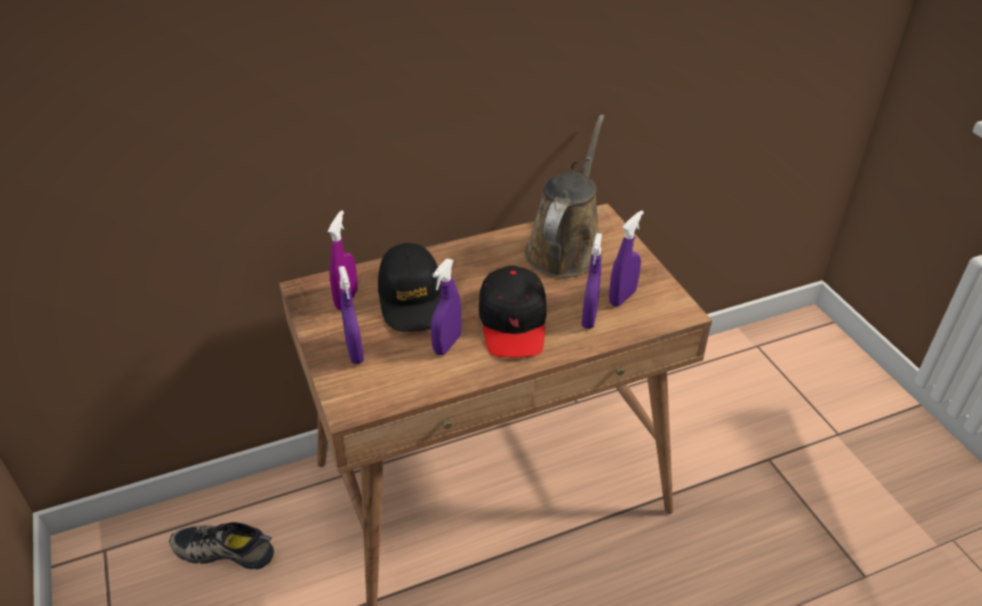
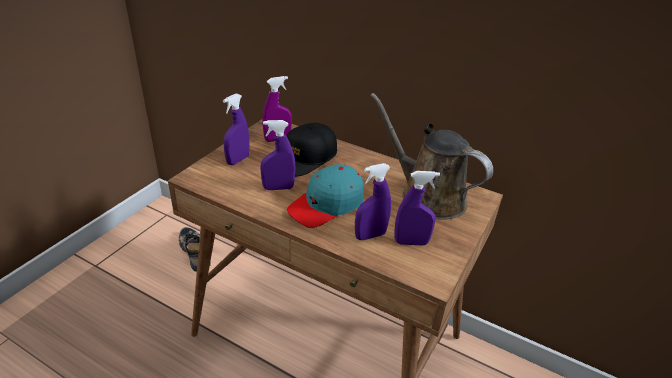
camera: 50 degrees right, 5 degrees down
(513, 323) = (326, 205): black cap -> turquoise cap
(566, 248) = (427, 196): brown watering can -> brown watering can turned 120 degrees counterclockwise

